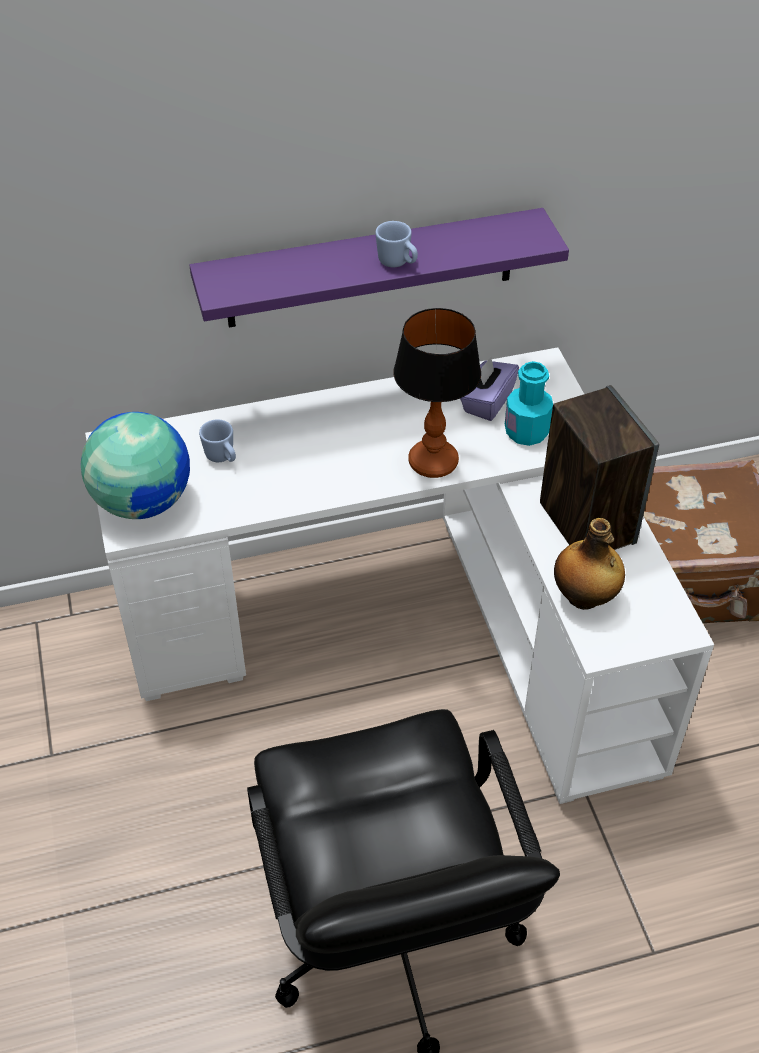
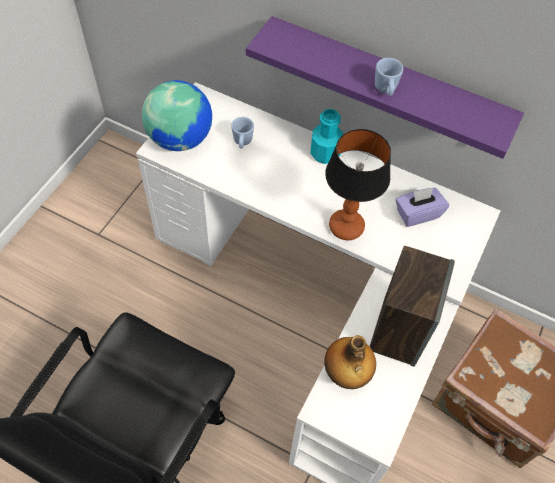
camera: 40 degrees right, 10 degrees up
(526, 432) = (420, 248): turquoise bottle -> turquoise bottle (325, 153)

